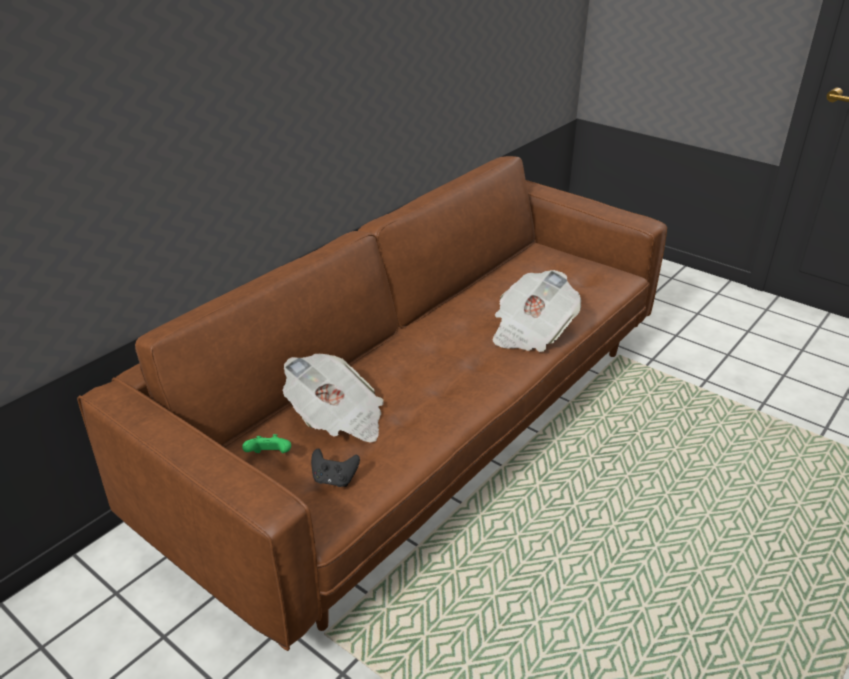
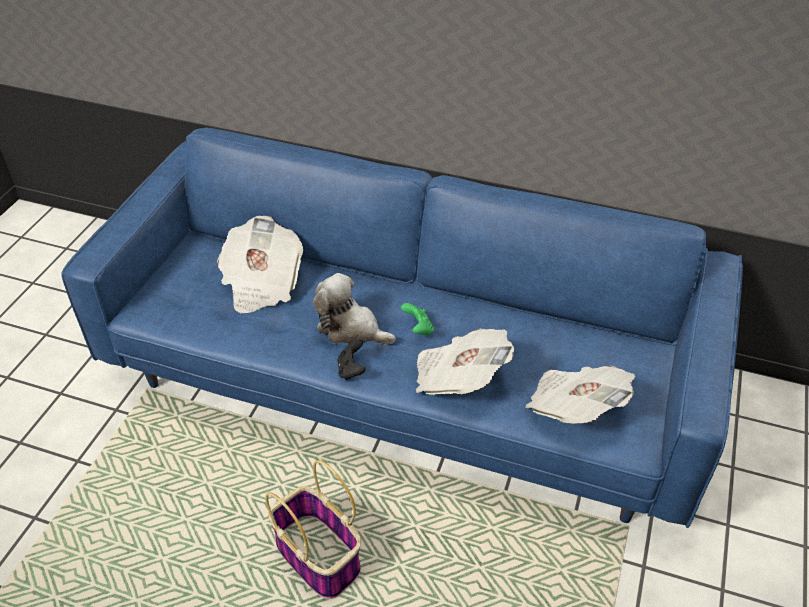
camera: 70 degrees right, 10 degrees up
(270, 456) = (206, 263): green game controller -> green game controller (418, 329)
(334, 479) = (187, 304): black game controller -> black game controller (351, 370)
(424, 425) = (404, 379): brown sofa -> blue sofa
(439, 375) = (351, 328): none -> plush toy
(582, 291) = (574, 408): none -> newspaper
(607, 525) = (319, 557): none -> basket

